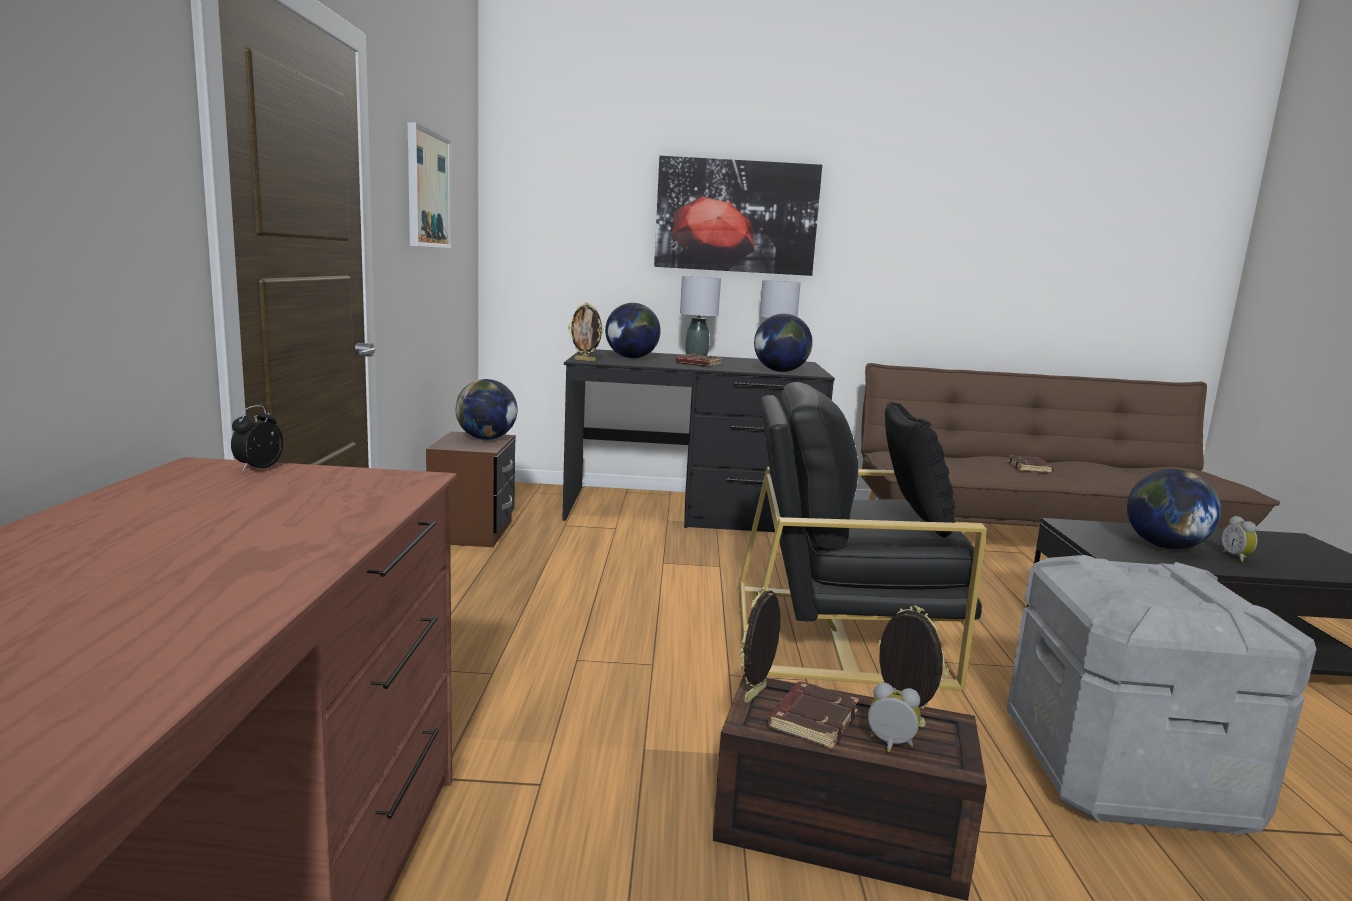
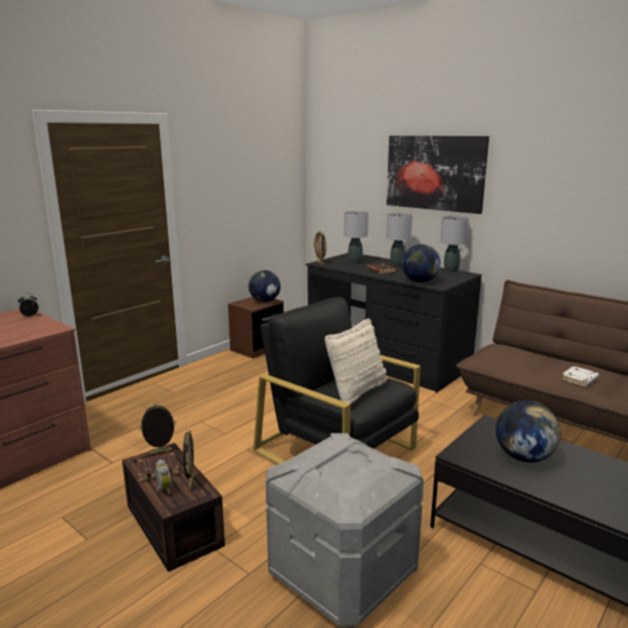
camera: 40 degrees right, 5 degrees up
(427, 190) = (236, 172): picture -> none
(631, 358) = (355, 262): globe -> grey table lamp
(911, 519) = (356, 392): black pillow -> beige pillow
(1030, 468) = (579, 379): brown book -> white book
(1237, 557) = (564, 481): alarm clock -> none

